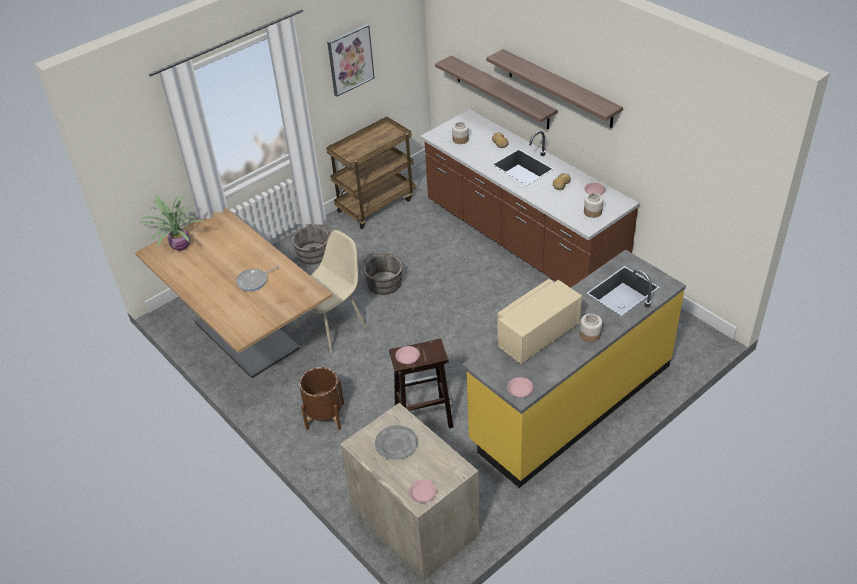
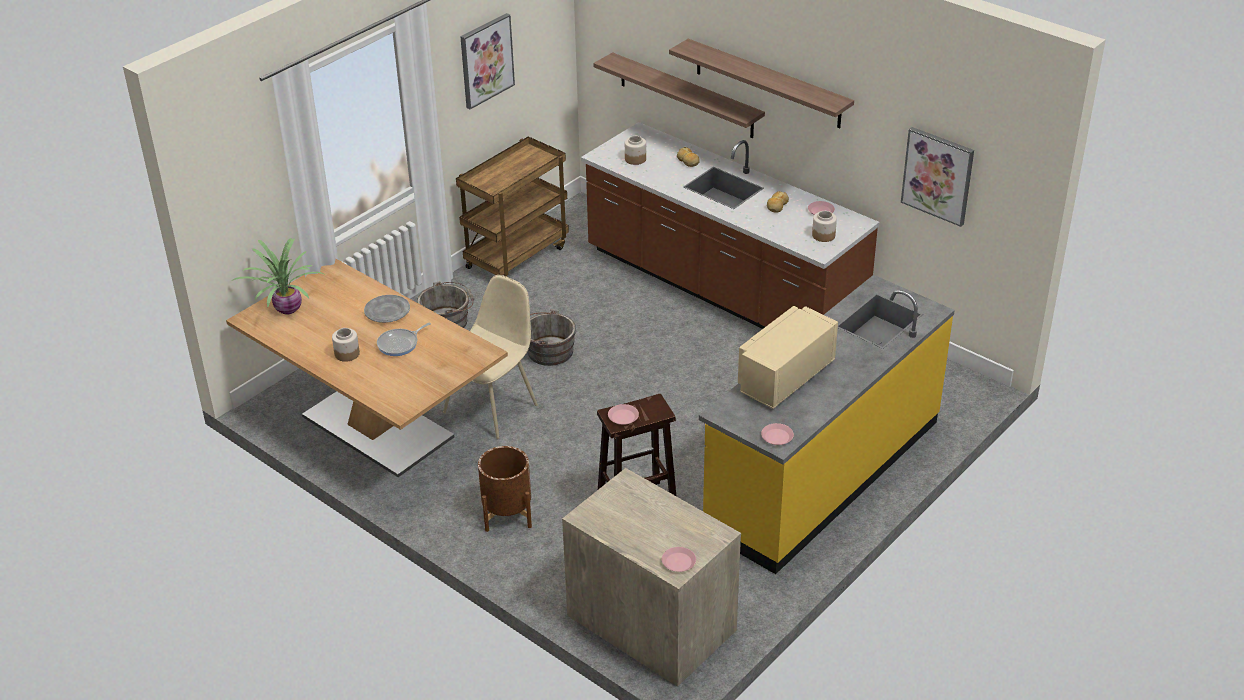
camera: 10 degrees left, 5 degrees down
(396, 444) = (632, 513): grey plate -> grey plate (387, 311)
(590, 334) = (849, 372): jar -> jar (347, 353)
(685, 172) = (938, 175): none -> picture

